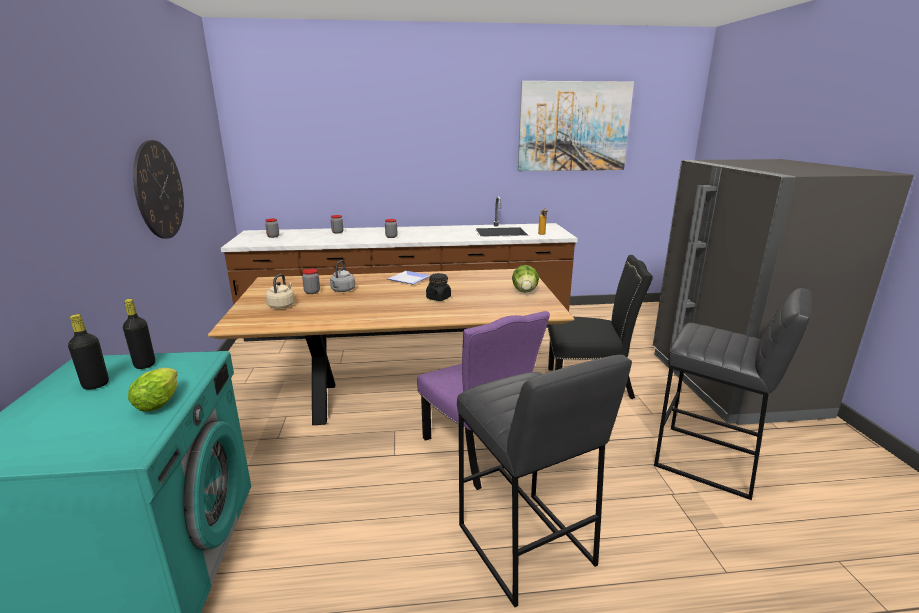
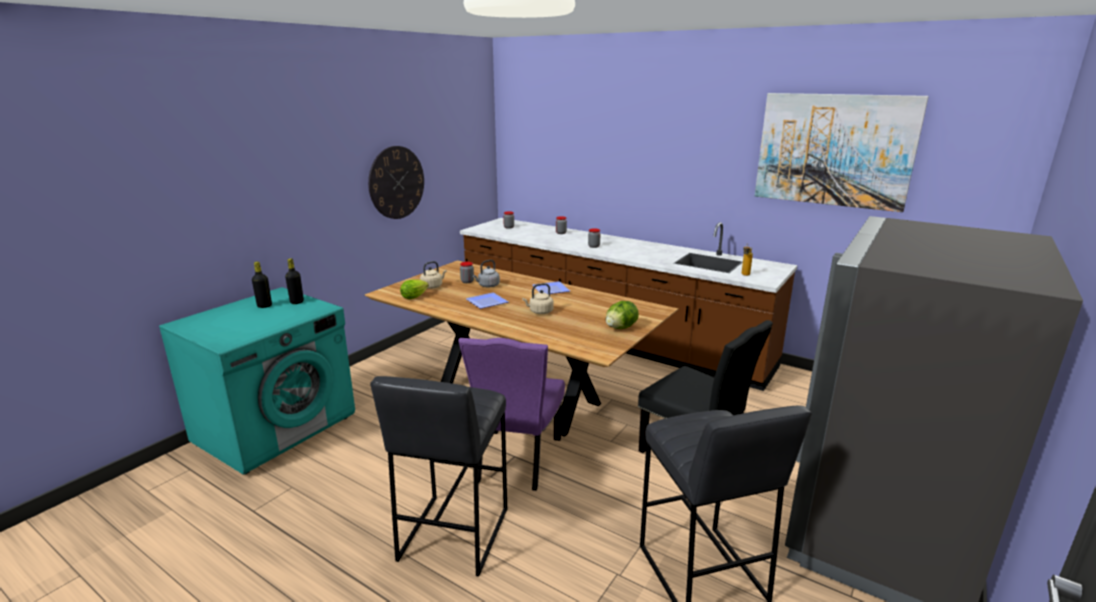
camera: 40 degrees right, 0 degrees up
(160, 401) = (271, 324): lettuce -> lettuce (415, 296)
(373, 304) = (486, 303): none -> plate
(438, 298) = (540, 312): black jar -> beige kettle

